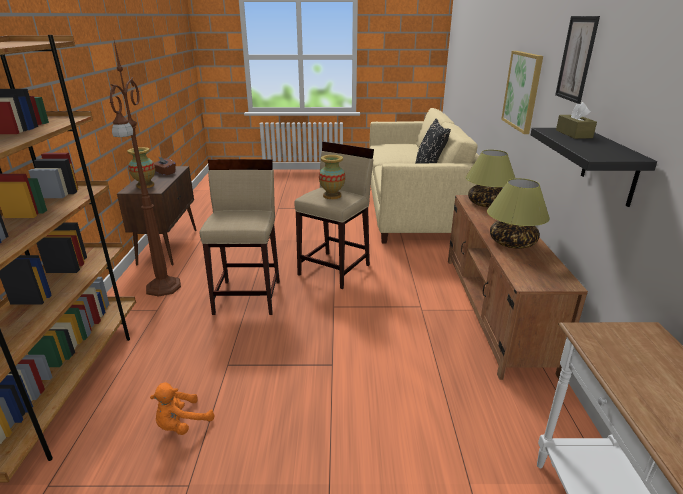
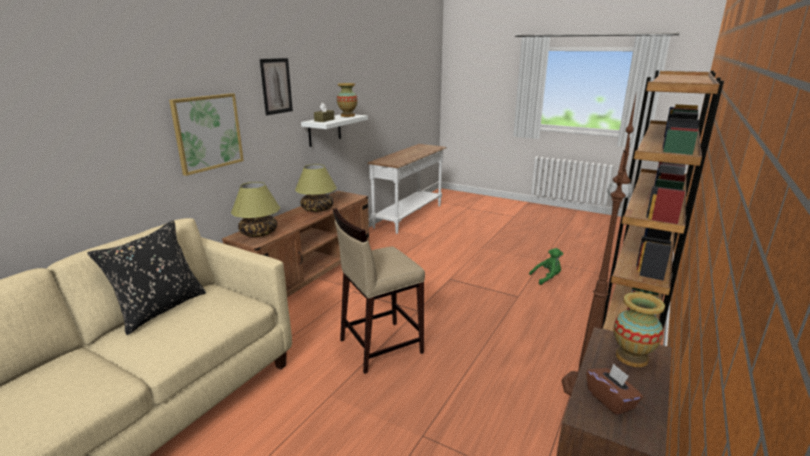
camera: 150 degrees left, 5 degrees down
(182, 424) = (547, 278): orange plush toy -> green plush toy
(248, 297) = (487, 342): beige stool -> none
(332, 196) = (385, 257): vase -> vase (348, 116)
(609, 166) = (324, 130): black shelf -> white shelf

